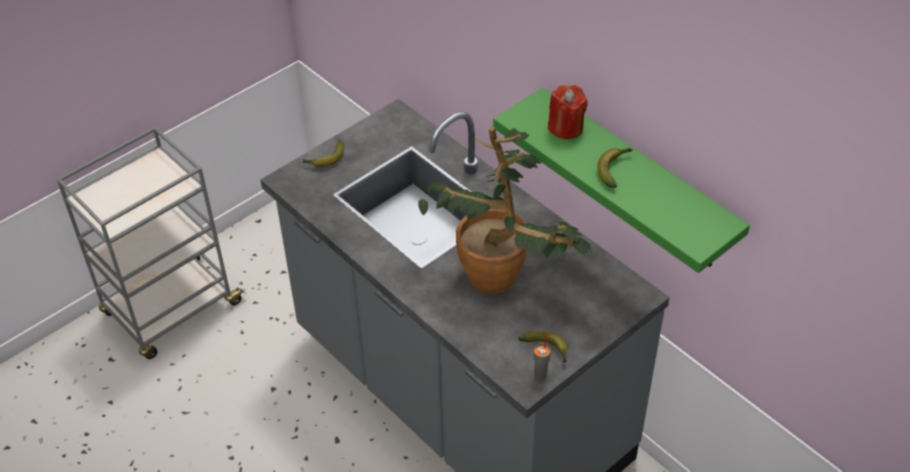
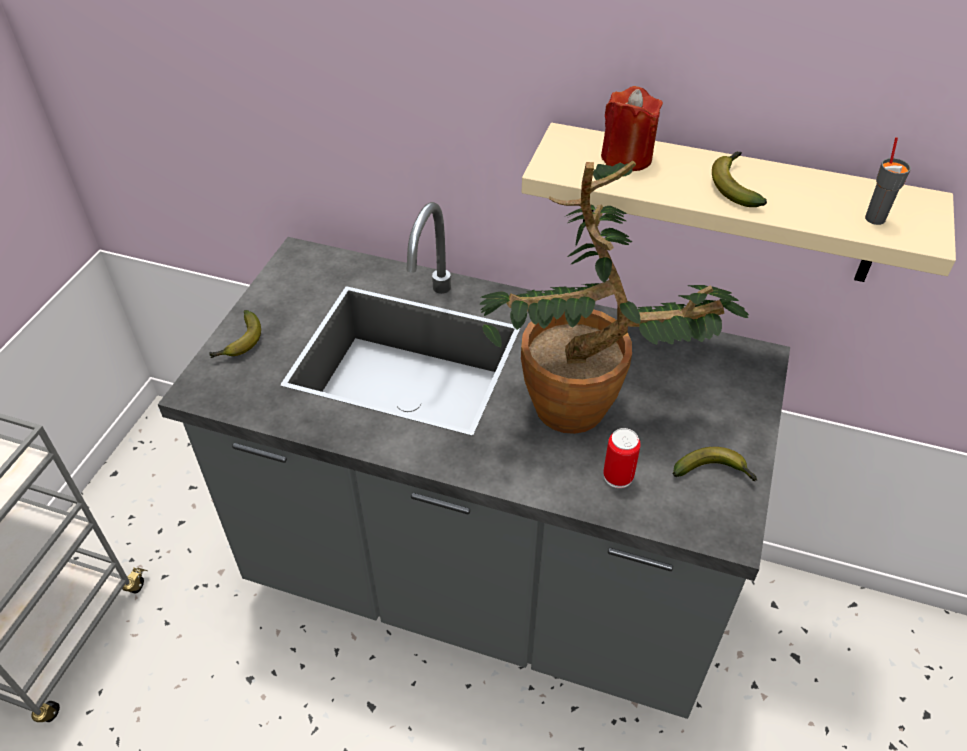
camera: 30 degrees left, 0 degrees up
(487, 326) = (618, 476): none -> can
(541, 374) = (734, 510): grey cup -> grey cup (875, 218)
(636, 181) = (730, 205): green shelf -> beige shelf

